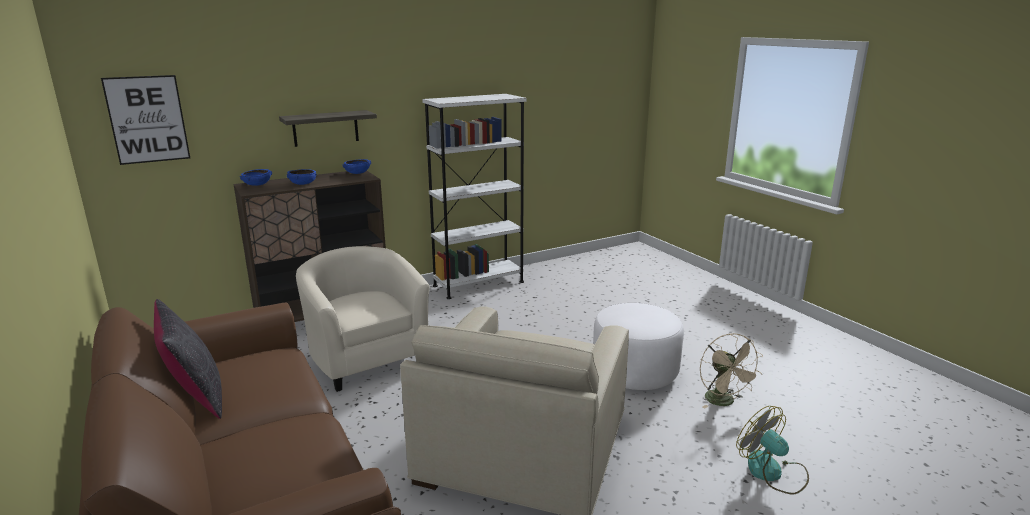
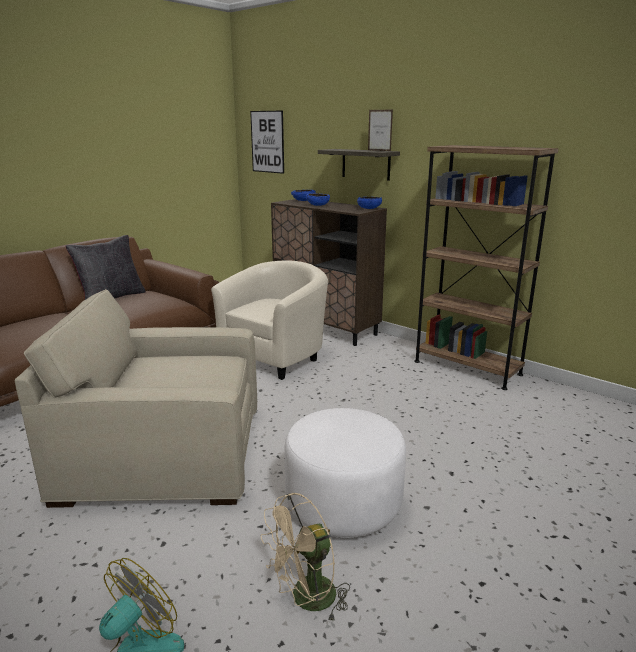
camera: 70 degrees right, 0 degrees up
(350, 112) = (379, 150): none -> picture frame
(478, 284) = (467, 368): white bookcase -> brown bookcase

